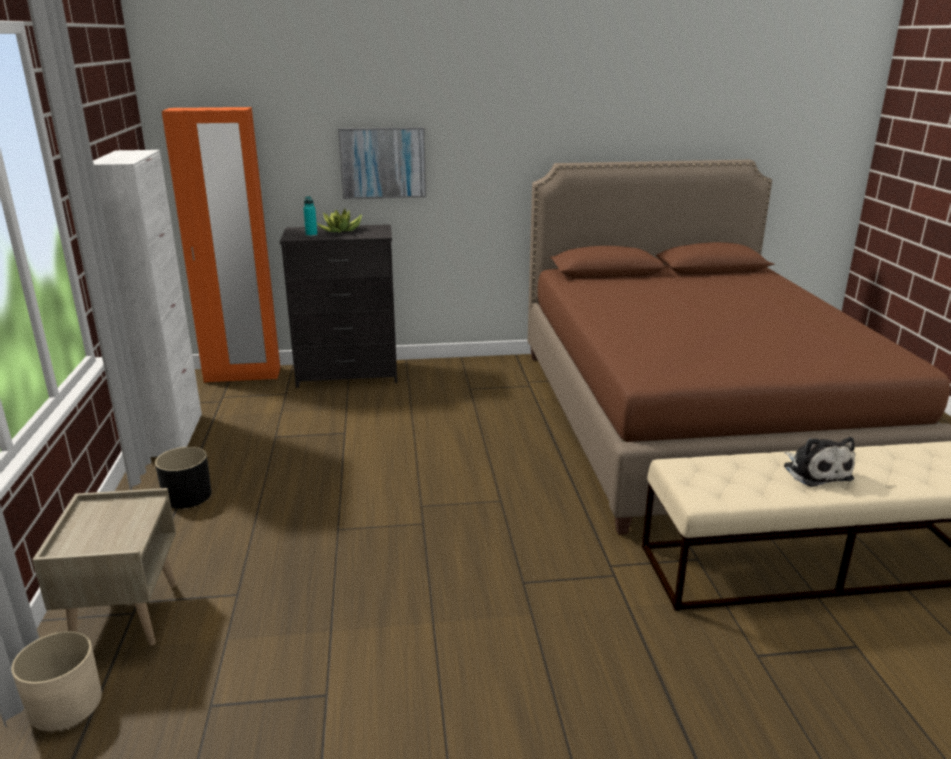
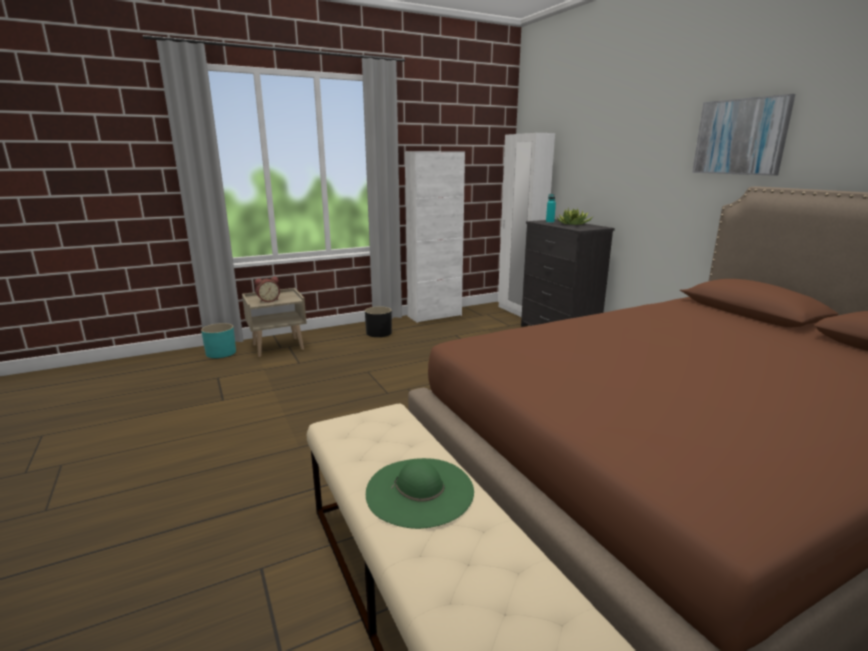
camera: 70 degrees right, 5 degrees down
(65, 704) = (221, 352): beige planter -> turquoise planter
(117, 532) = (268, 300): none -> alarm clock
(242, 375) = (518, 312): orange wardrobe -> white wardrobe
(383, 163) = (621, 177): picture -> picture (740, 137)
(815, 471) = (420, 491): plush toy -> green hat

